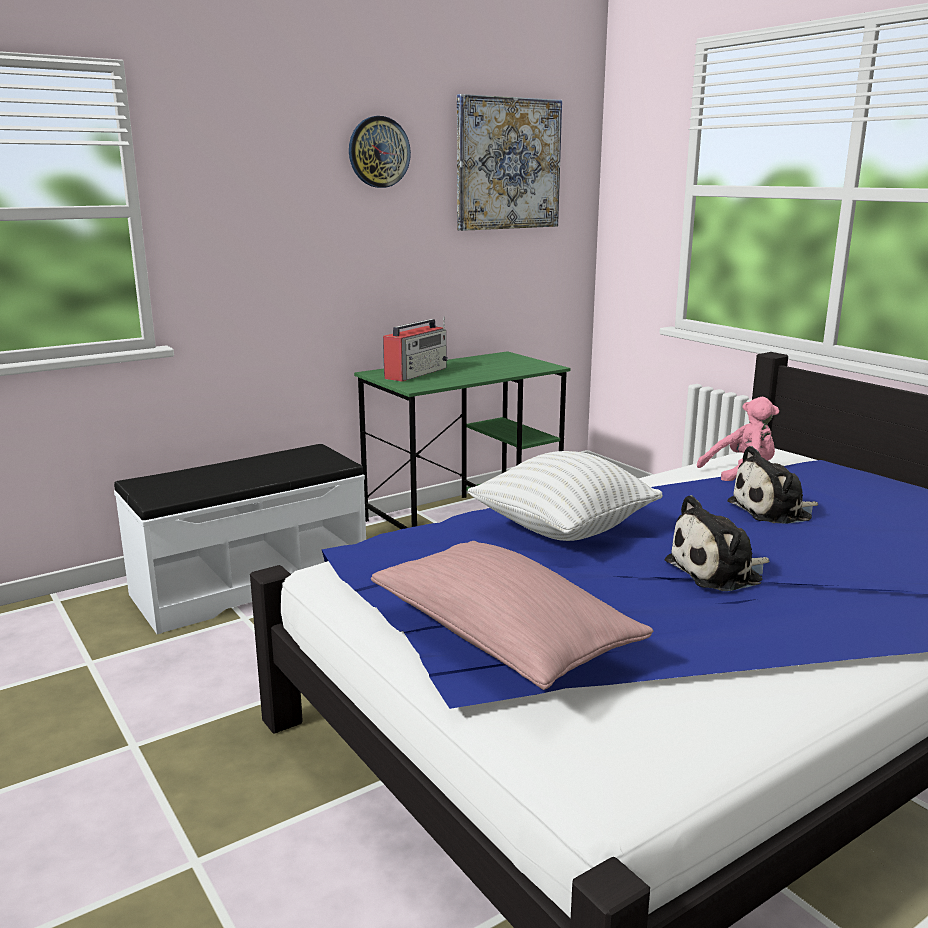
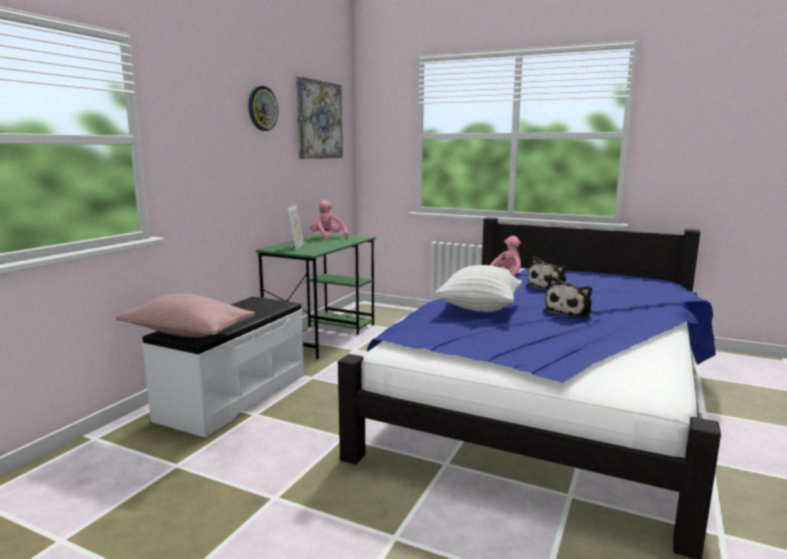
camera: 30 degrees left, 5 degrees down
(416, 373) = (296, 246): radio -> picture frame
(493, 361) = (327, 237): none -> pink plush toy
(502, 639) = (535, 353): pink pillow -> pink pillow (188, 333)

